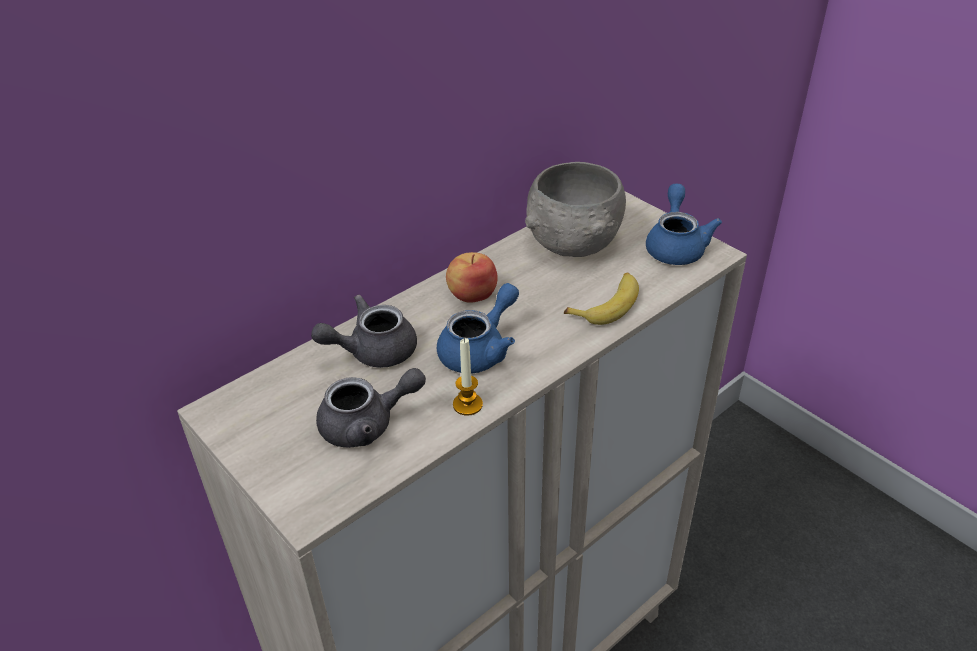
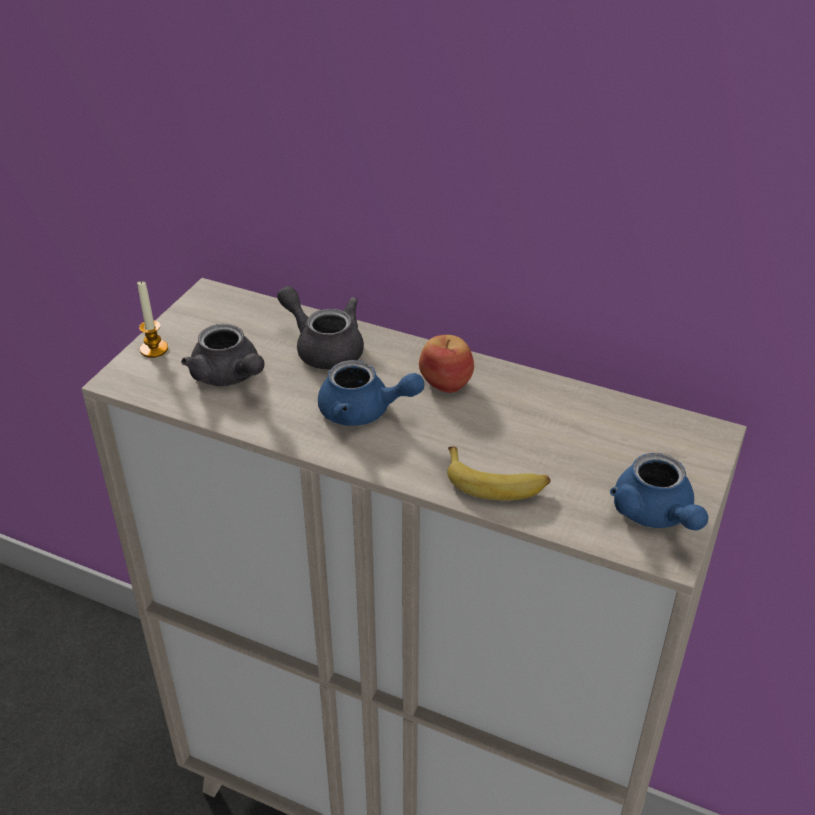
camera: 65 degrees right, 0 degrees up
(467, 405) = (283, 426): candle -> candle (154, 349)
(574, 242) = (594, 428): grey bowl -> none
(676, 246) = (655, 515): blue teapot -> blue teapot turned 90 degrees clockwise

